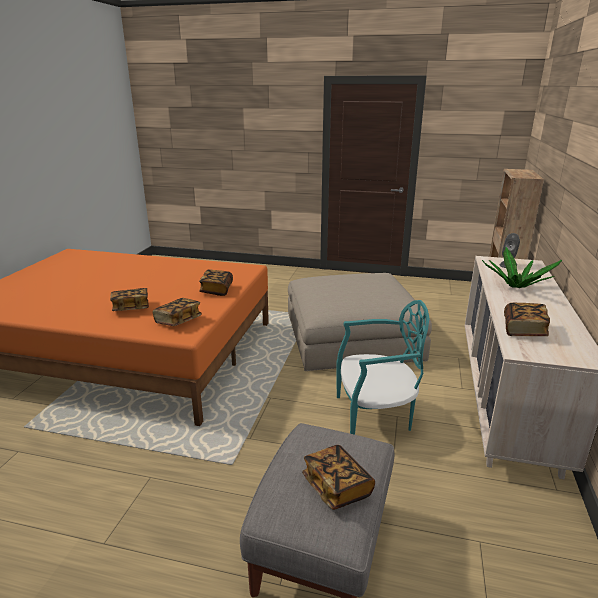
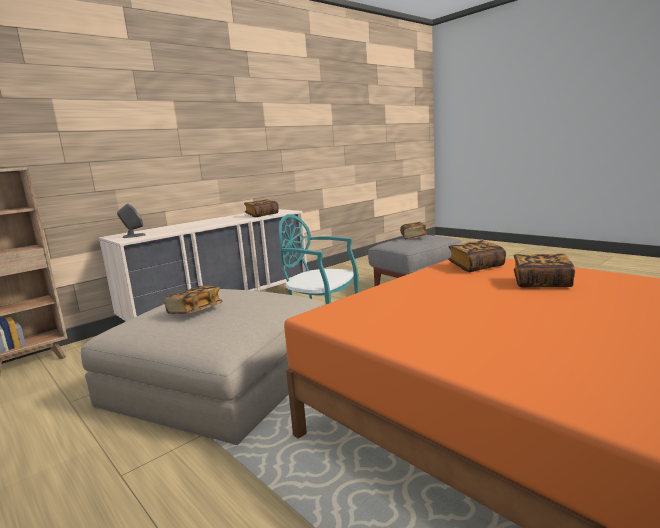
camera: 145 degrees left, 10 degrees down
(216, 290) = (409, 289): book -> book (195, 311)
(516, 286) = (189, 226): potted plant -> none

